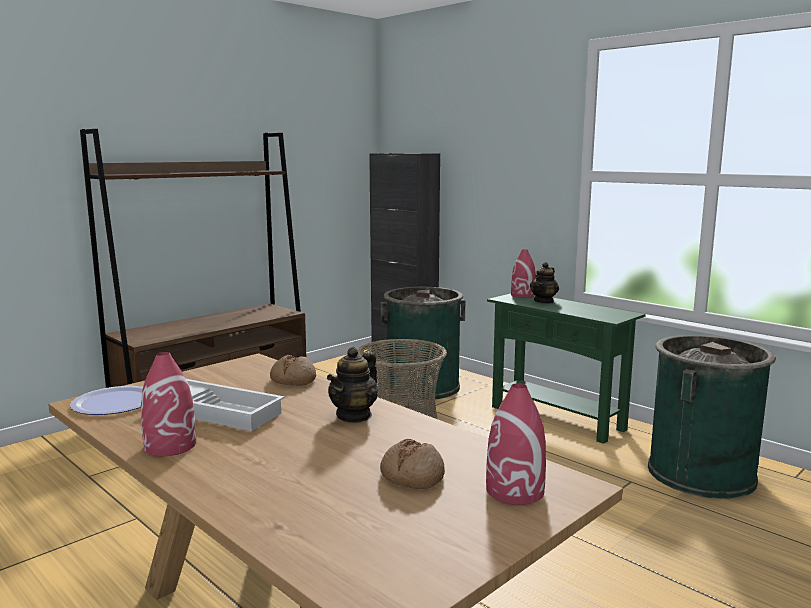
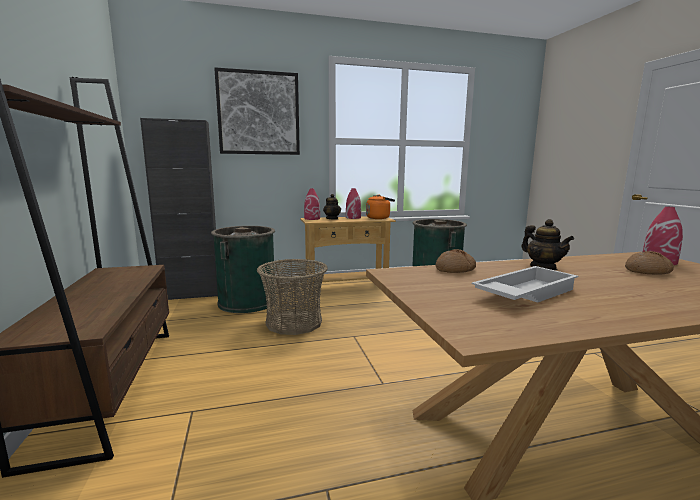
camera: 60 degrees left, 0 degrees up
(114, 403) = (482, 323): plate -> none
(171, 445) = (610, 313): red vase -> red vase (353, 217)
(494, 138) = (259, 113): none -> picture
(556, 418) = (347, 288): green console table -> beige console table
(612, 315) = (379, 218): none -> orange kettle

